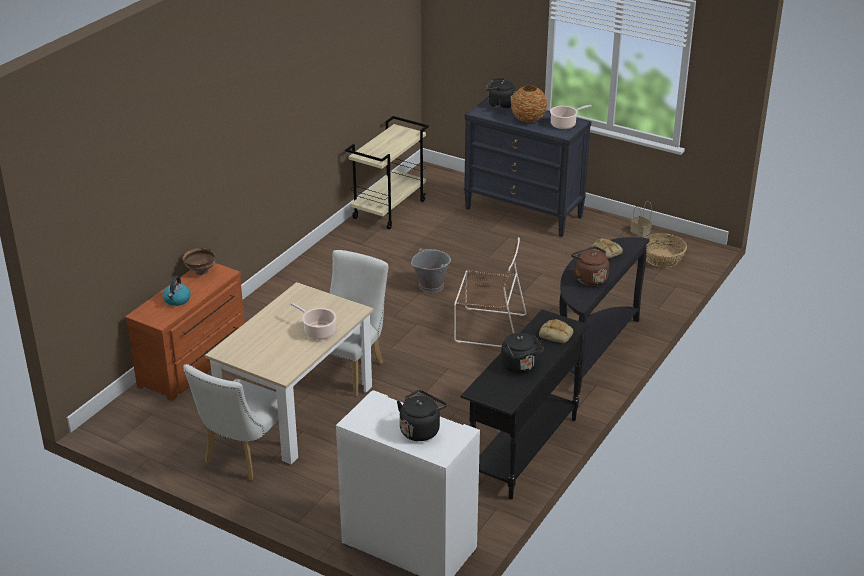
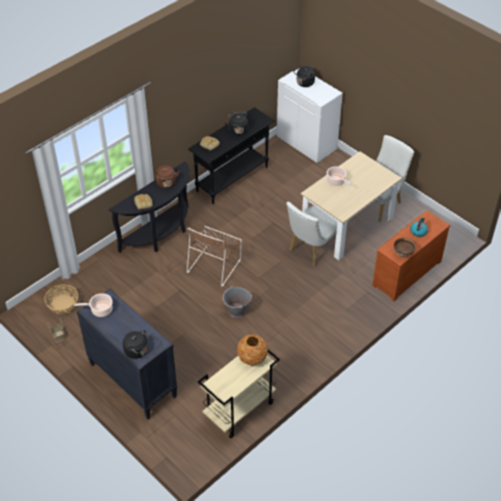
camera: 165 degrees left, 15 degrees up
(487, 328) = (214, 265): brown chair -> brown chair turned 90 degrees counterclockwise
(528, 119) = (125, 324): vase -> vase (252, 358)

